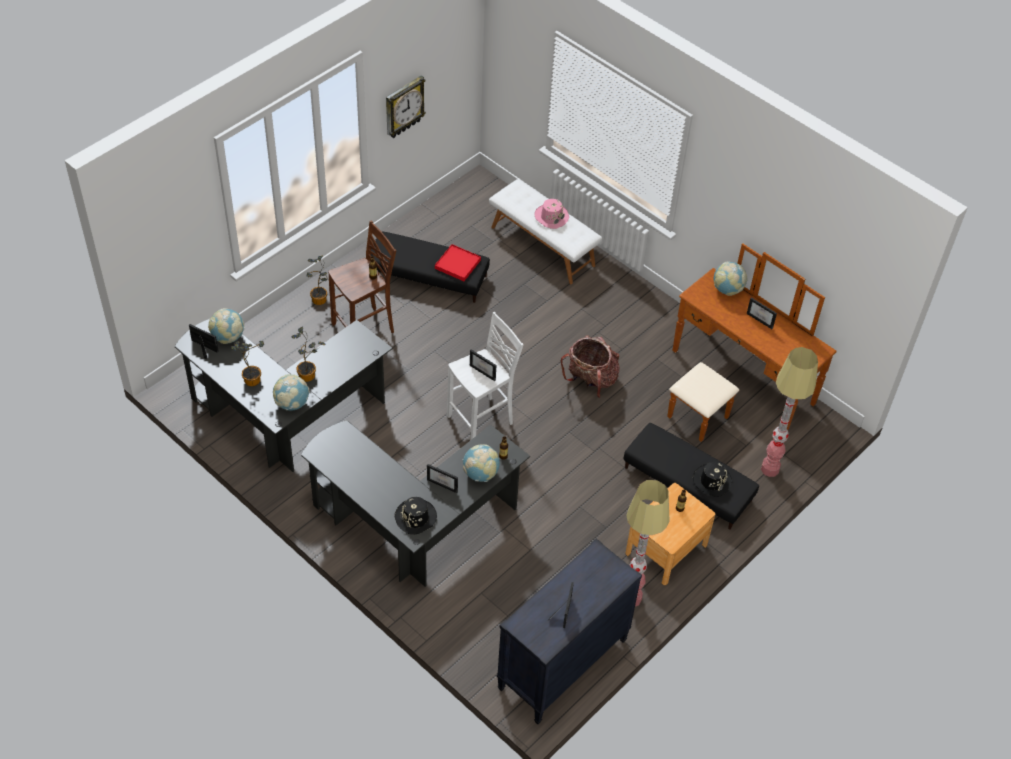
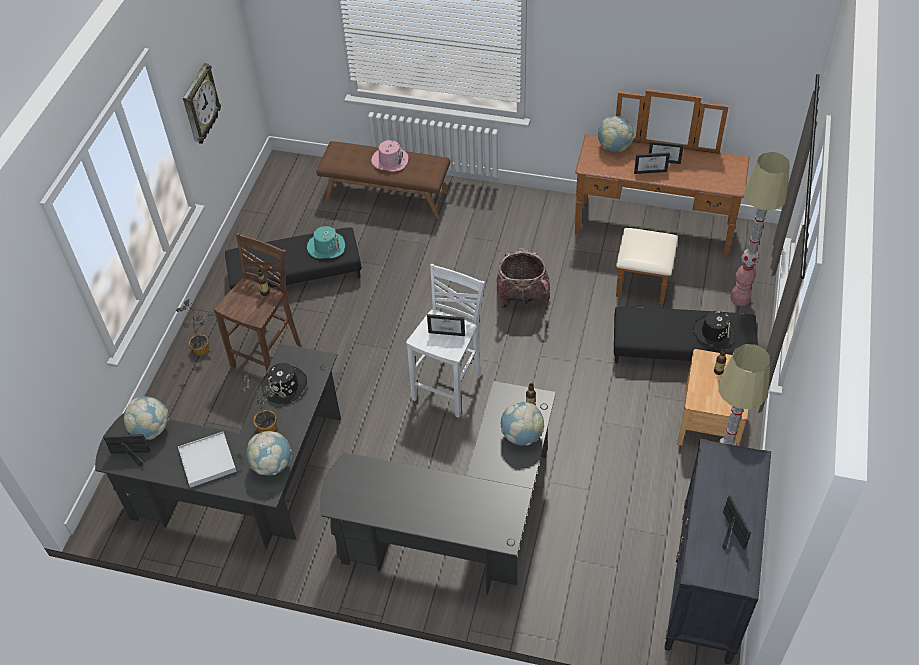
camera: 25 degrees left, 0 degrees up
(251, 378) = (207, 461): potted plant -> white tray
(416, 517) = (491, 516): black hat -> black hat (285, 386)
(444, 483) = (493, 465): picture frame -> picture frame (650, 170)
(457, 264) = (326, 246): red tray -> turquoise hat
(543, 246) = (387, 196): white bench -> brown bench

